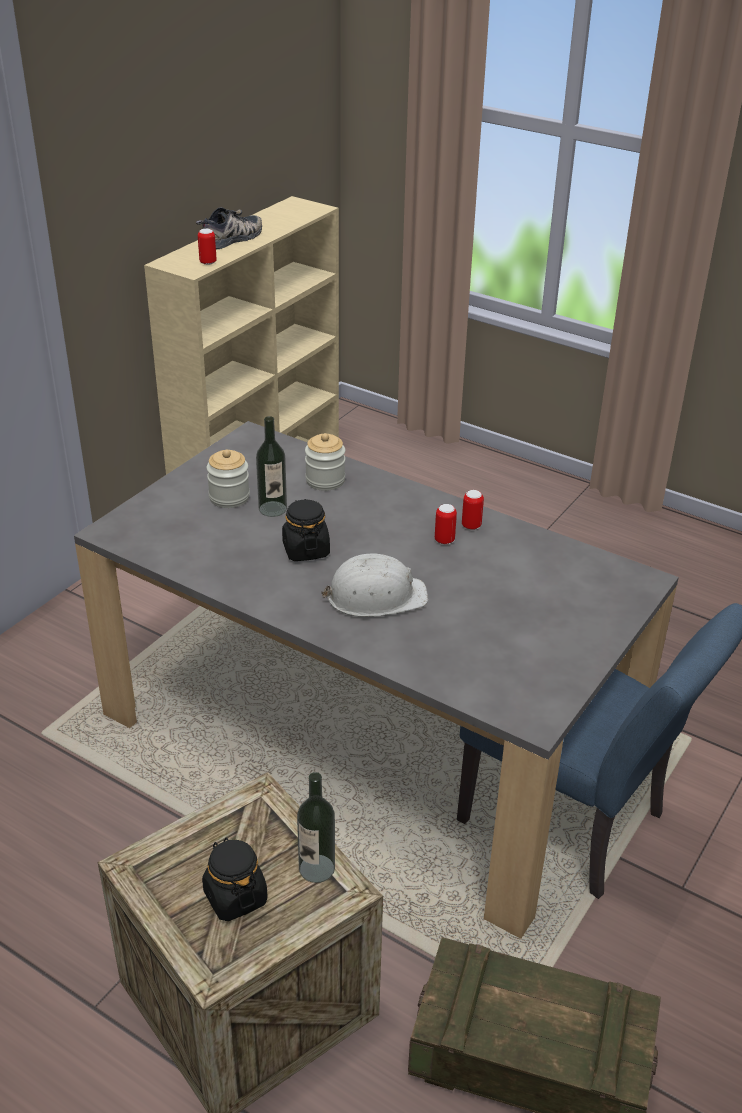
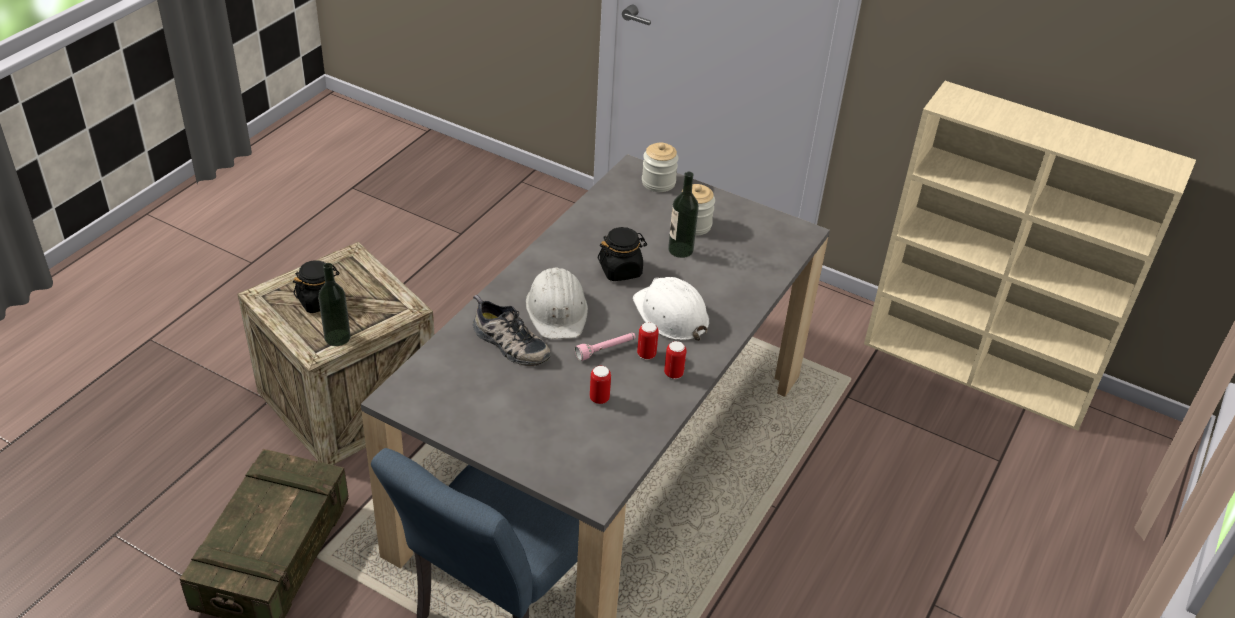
camera: 85 degrees right, 5 degrees up
(208, 262) = (968, 113): can -> can (599, 398)
(232, 239) = (1037, 124): shoe -> shoe (508, 343)
(325, 480) = (733, 279): jar -> jar (658, 183)
(382, 522) = (671, 315): none -> white hard hat
(439, 565) = (606, 350): none -> pink flashlight

